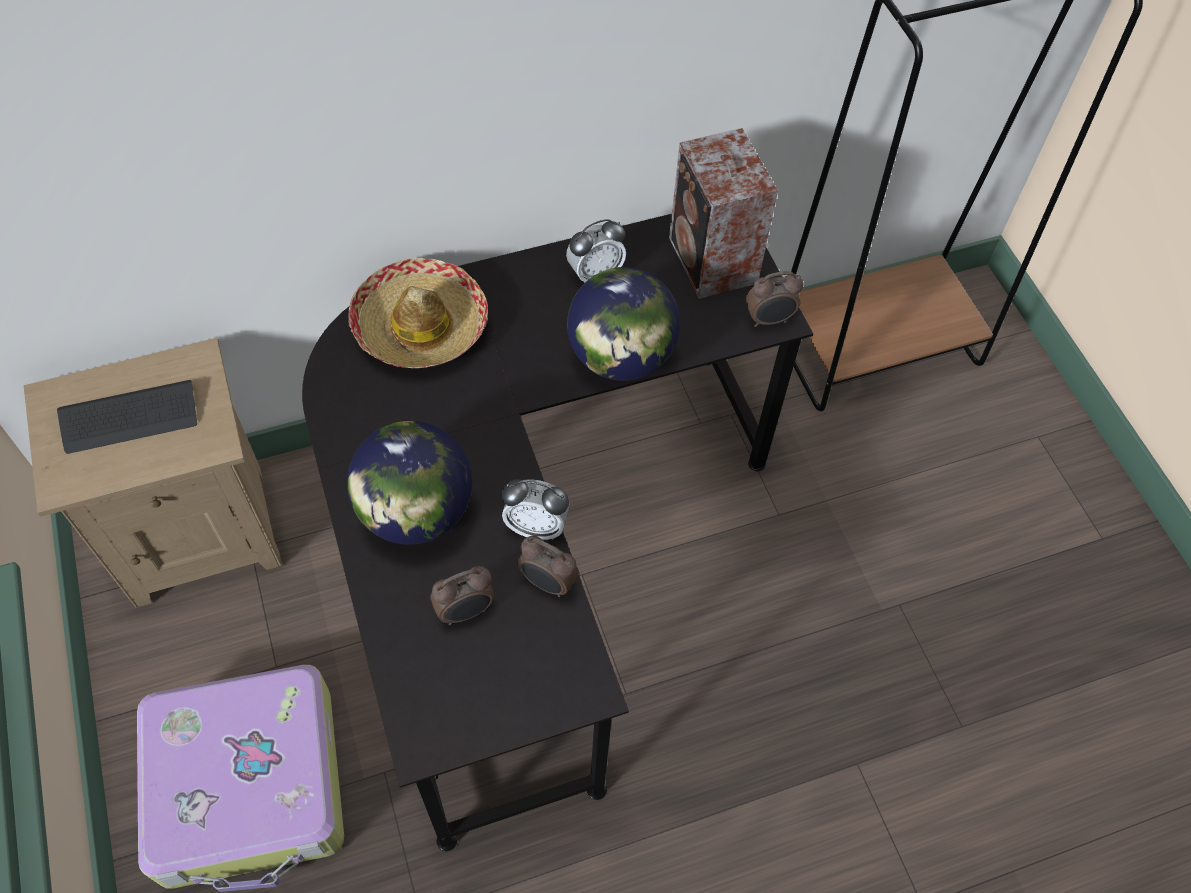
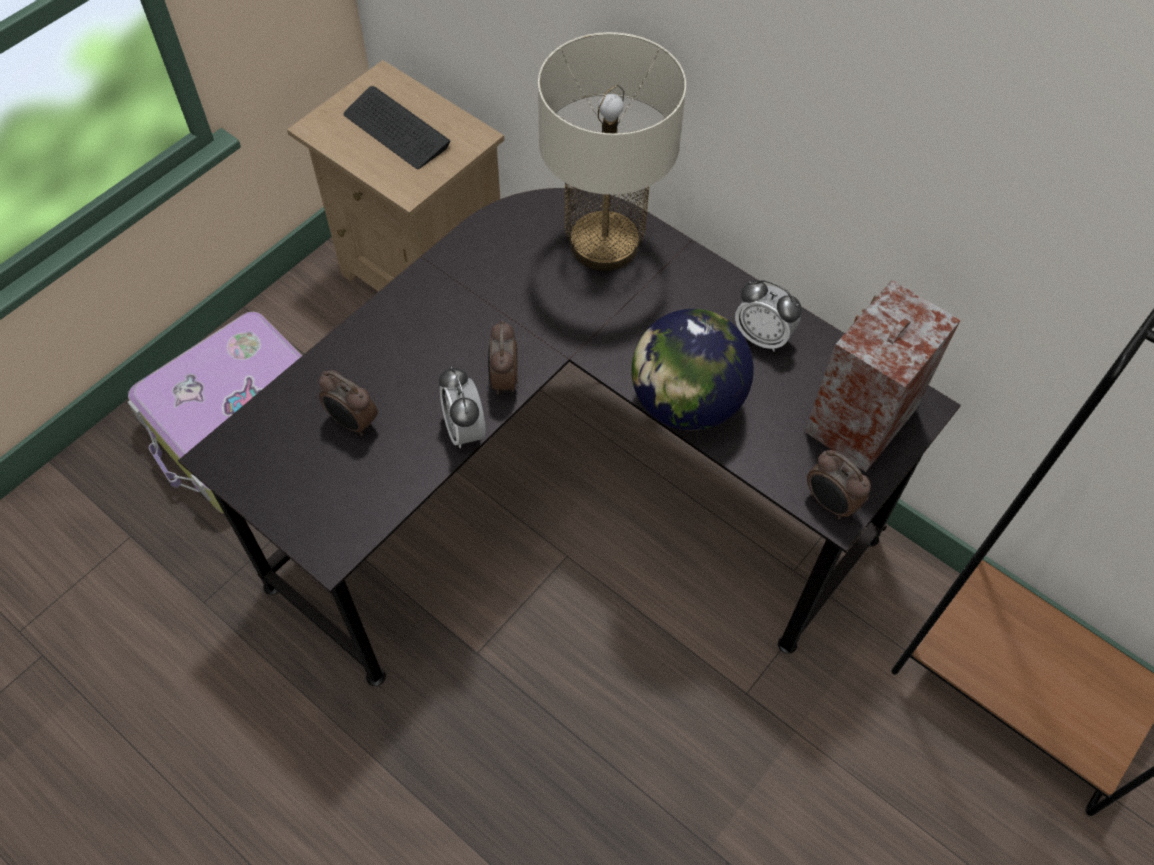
camera: 60 degrees right, 0 degrees up
(416, 512) = (423, 340): globe -> none
(420, 325) = (604, 244): hat -> table lamp
(547, 583) = (415, 467): alarm clock -> alarm clock (503, 380)

